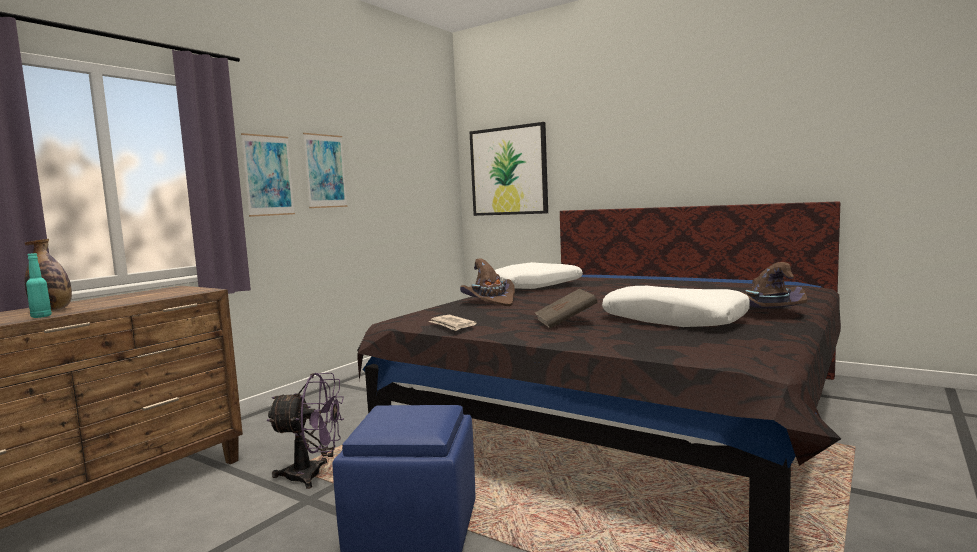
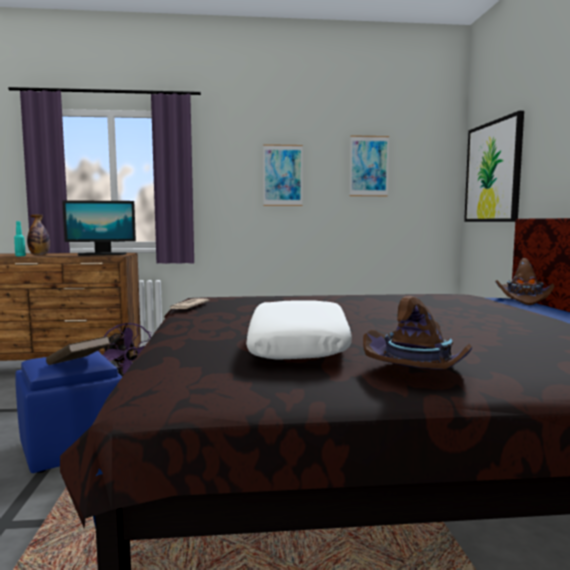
camera: 50 degrees right, 0 degrees up
(169, 293) = (101, 254): none -> monitor
(268, 175) = (227, 179): picture -> picture (369, 166)
(490, 301) = (294, 299): brown hat -> brown hat (524, 299)
(534, 287) = (385, 297): white pillow -> none
(565, 322) = (233, 323): brown book -> brown book (78, 364)

